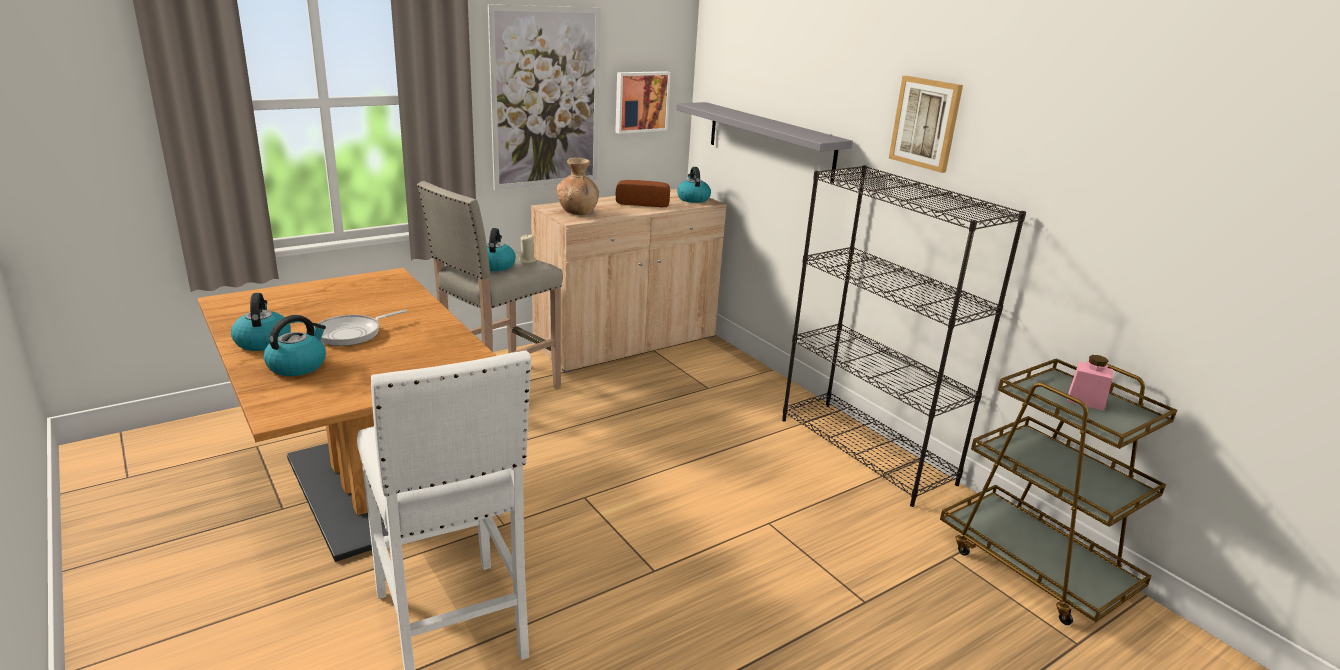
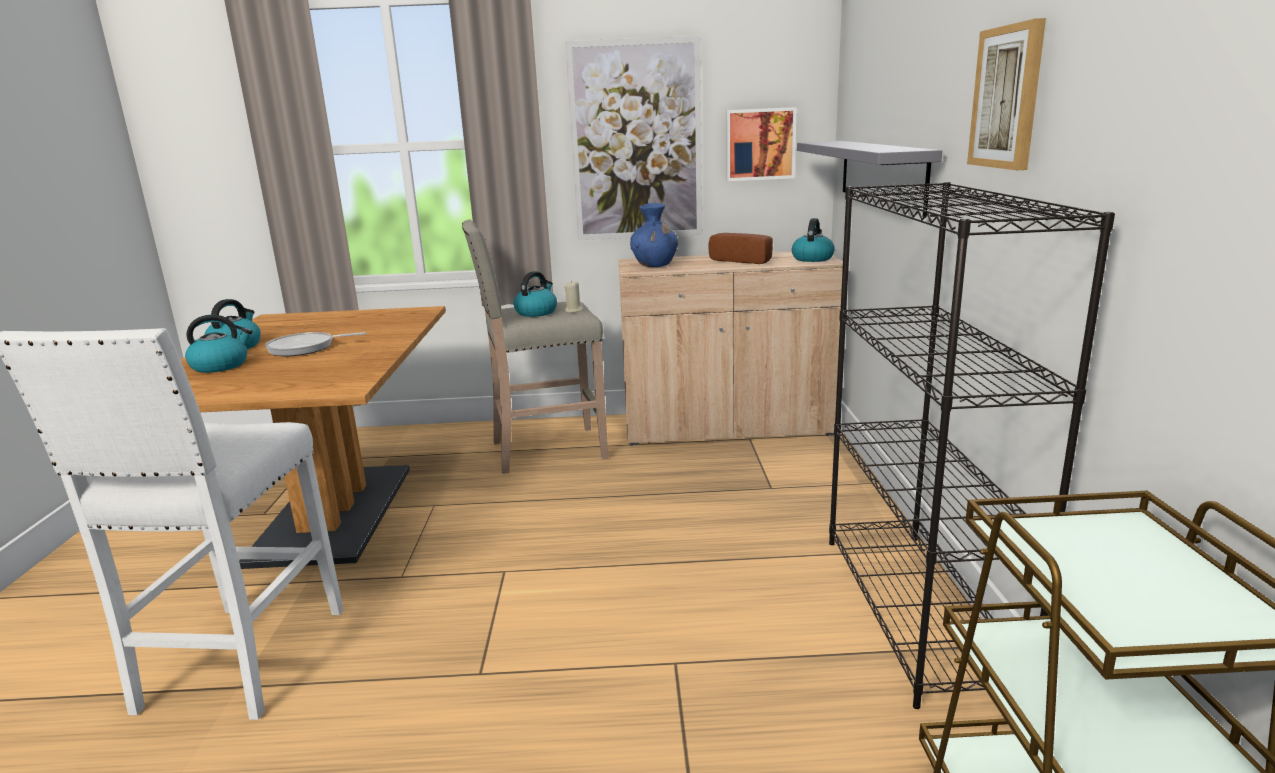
camera: 35 degrees right, 5 degrees down
(578, 212) = (654, 265): brown vase -> blue vase
(1086, 400) = (1141, 574): pink jar -> none

